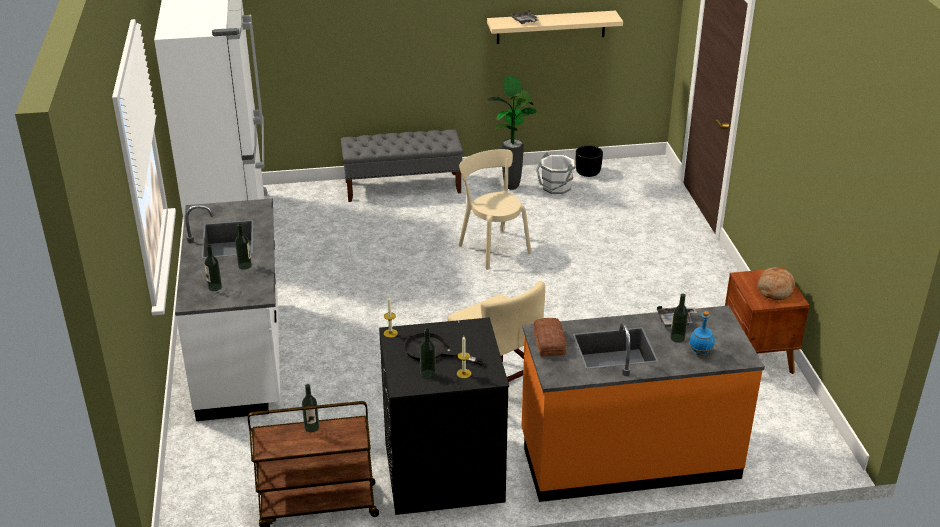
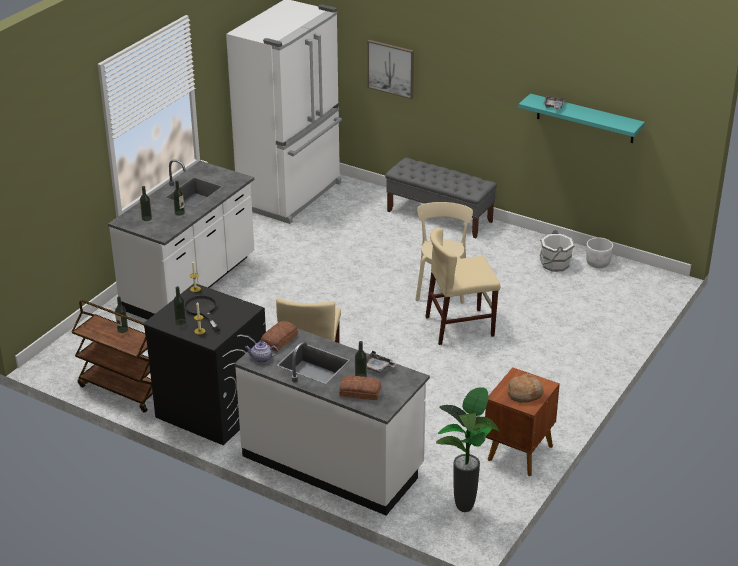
camera: 40 degrees right, 0 degrees up
(311, 40) = (391, 68): none -> picture
(512, 187) = (520, 250): potted plant -> potted plant (465, 508)
(551, 27) = (585, 118): beige shelf -> turquoise shelf
(556, 274) = (459, 326): none -> beige chair
(561, 369) = (261, 358): none -> teapot
(588, 172) = (598, 263): black planter -> white planter
(628, 457) = (333, 462): orange counter -> white counter
(700, 352) = (360, 393): blue bottle -> bread

